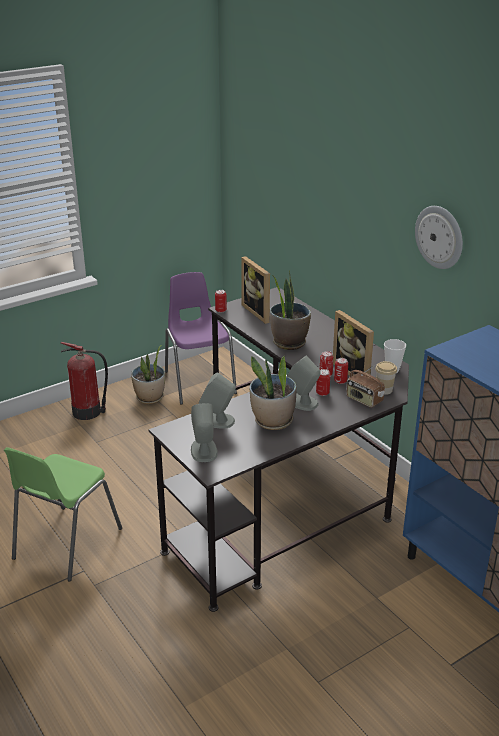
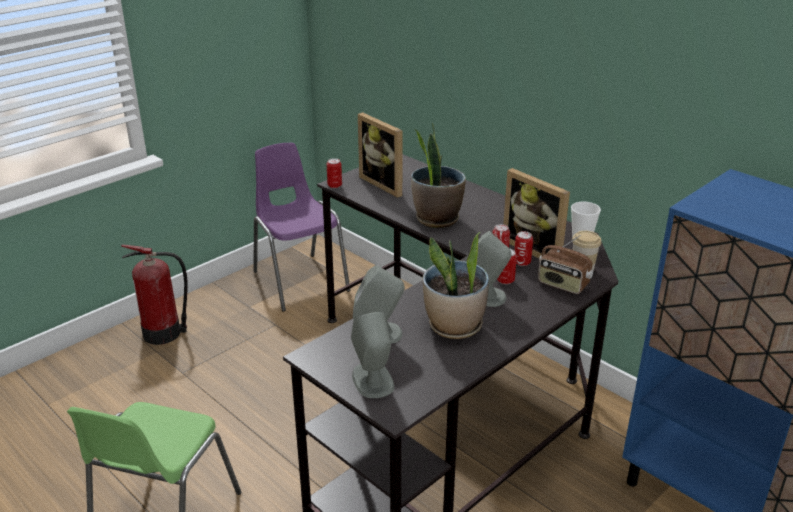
camera: 10 degrees left, 0 degrees up
(150, 398) = (241, 307): potted plant -> none
(439, 237) = (647, 58): wall clock -> none

